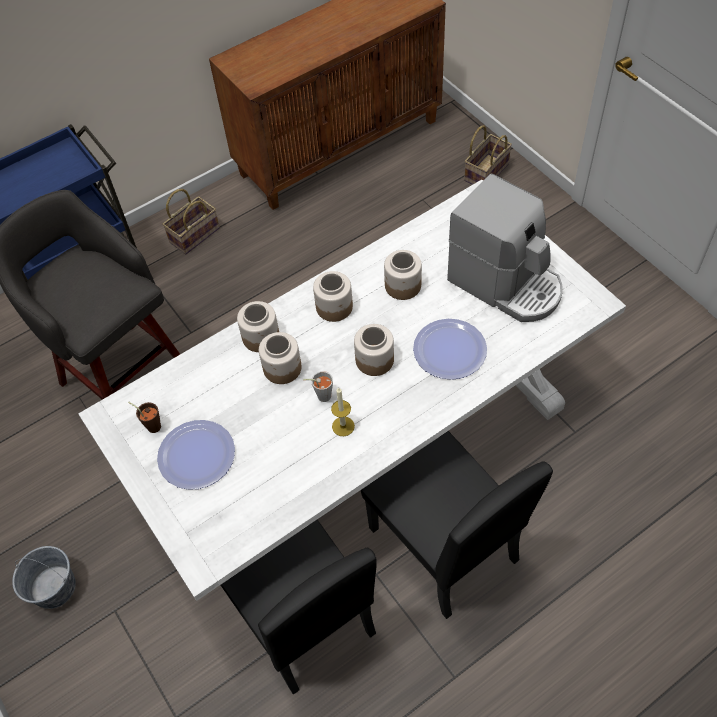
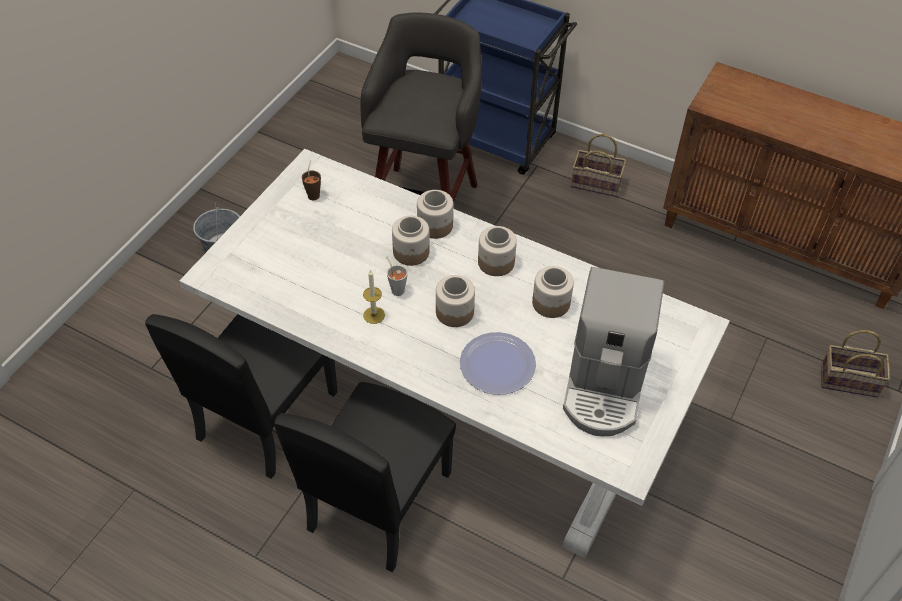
camera: 60 degrees right, 5 degrees down
(196, 455) = (300, 231): plate -> none

